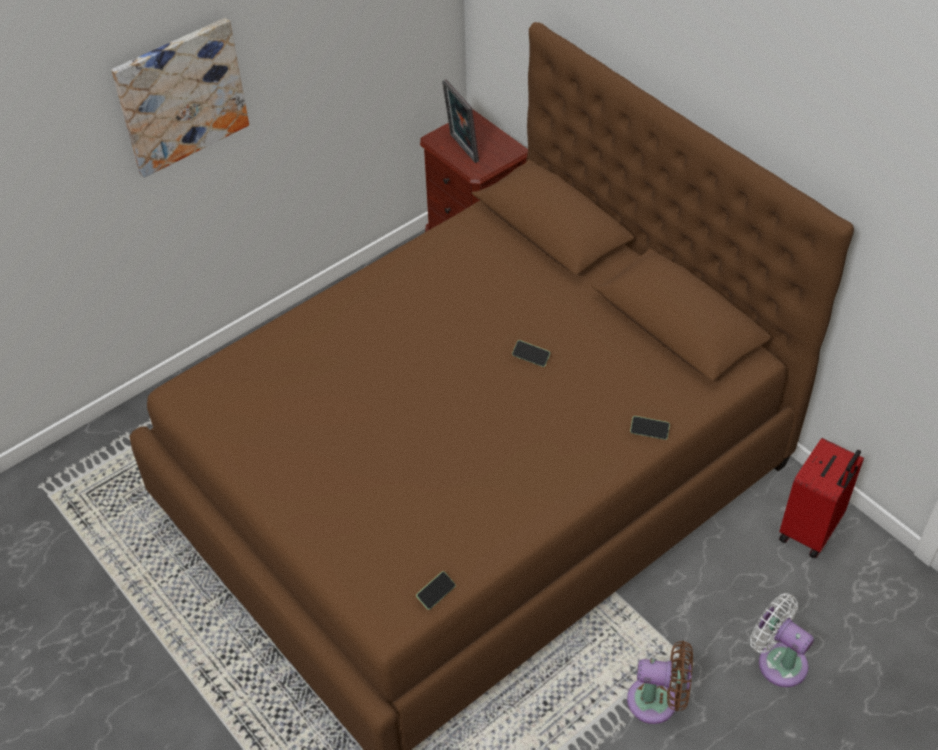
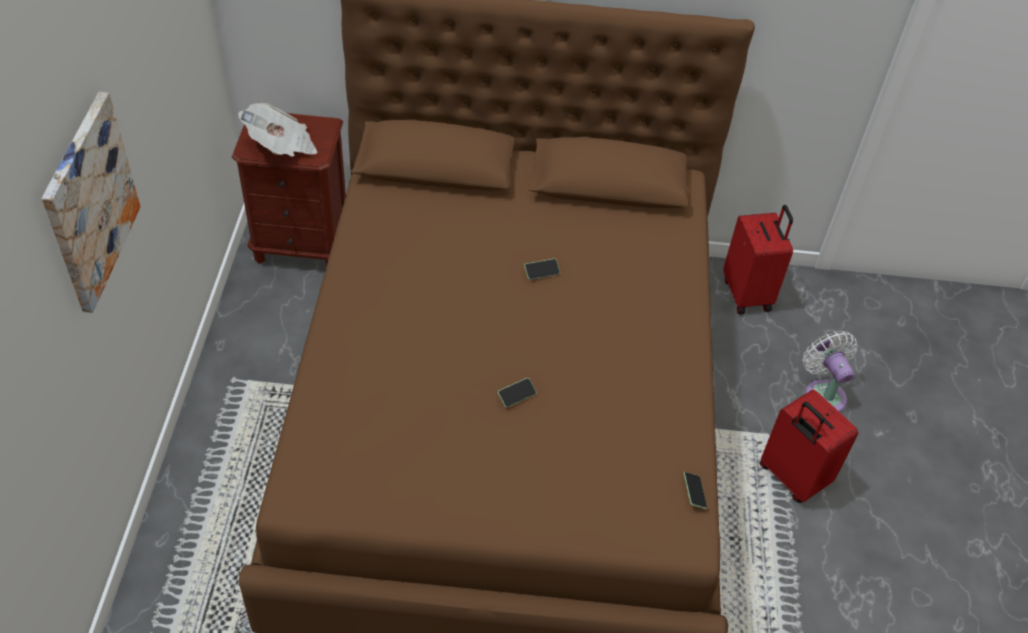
camera: 50 degrees left, 0 degrees up
(461, 149) = (281, 146): picture frame -> newspaper
(649, 431) = (683, 271): phone -> phone (516, 396)
(658, 702) = (791, 477): brown fan -> red suitcase
(778, 661) = (823, 393): white fan -> white fan turned 75 degrees clockwise

